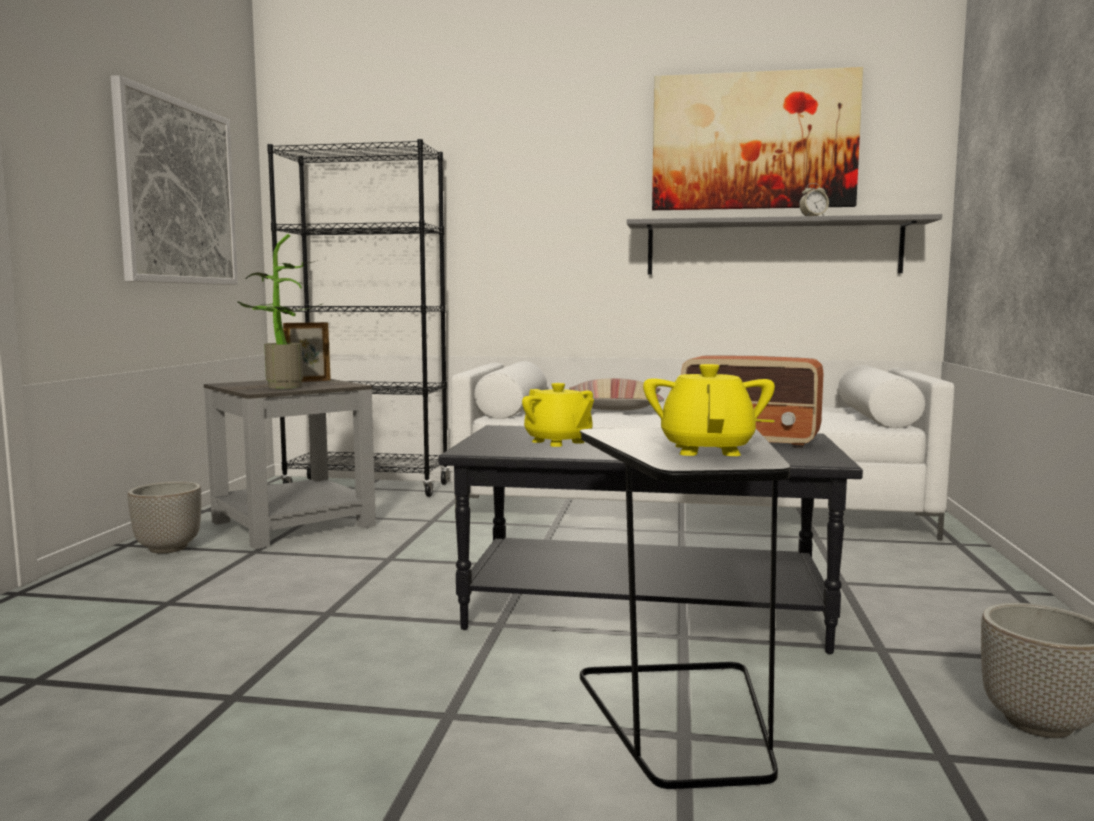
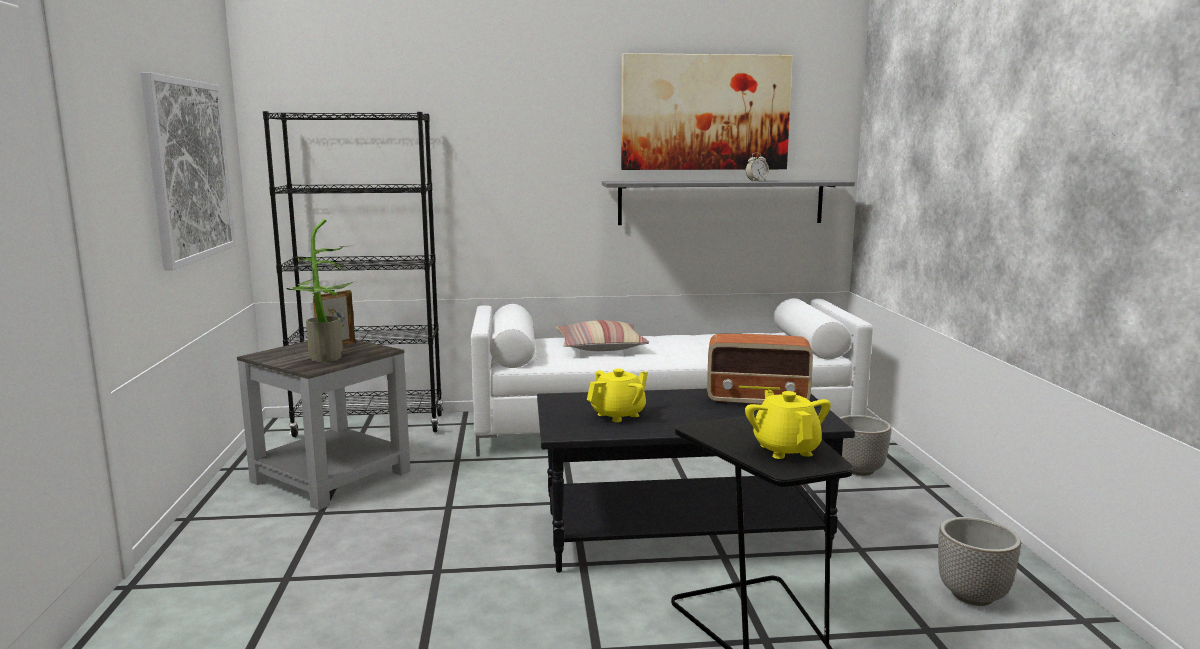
camera: 15 degrees left, 5 degrees up
(167, 548) = (233, 518): planter -> planter (859, 470)
(558, 442) = (618, 415): yellow teapot -> yellow teapot turned 75 degrees counterclockwise

